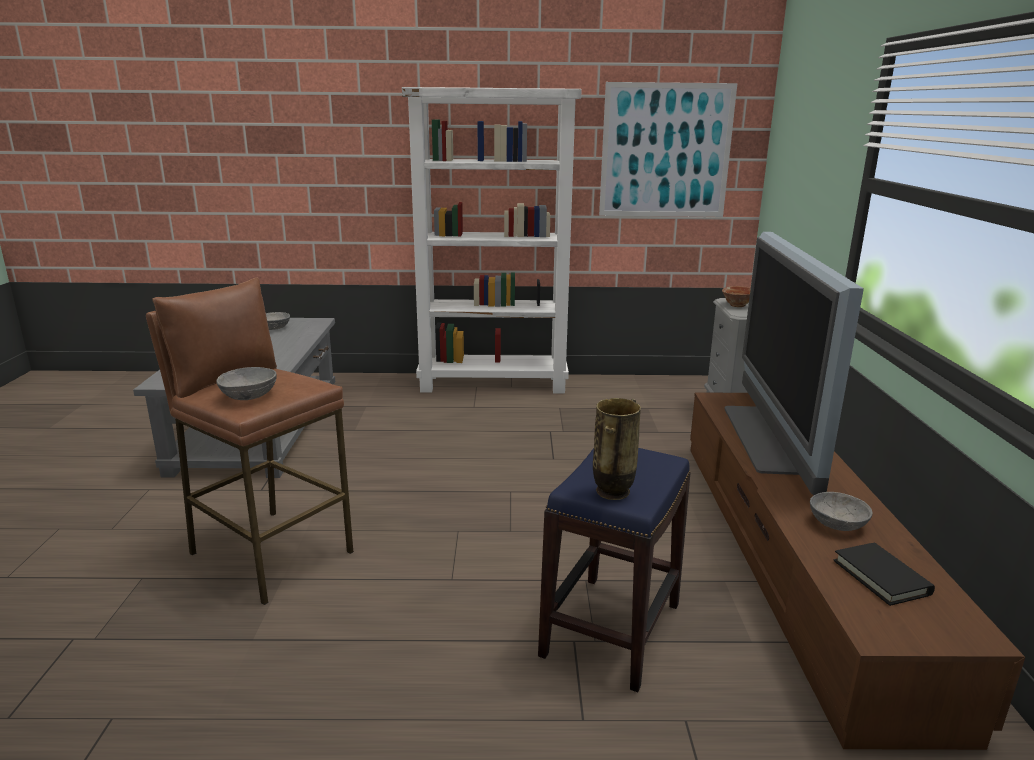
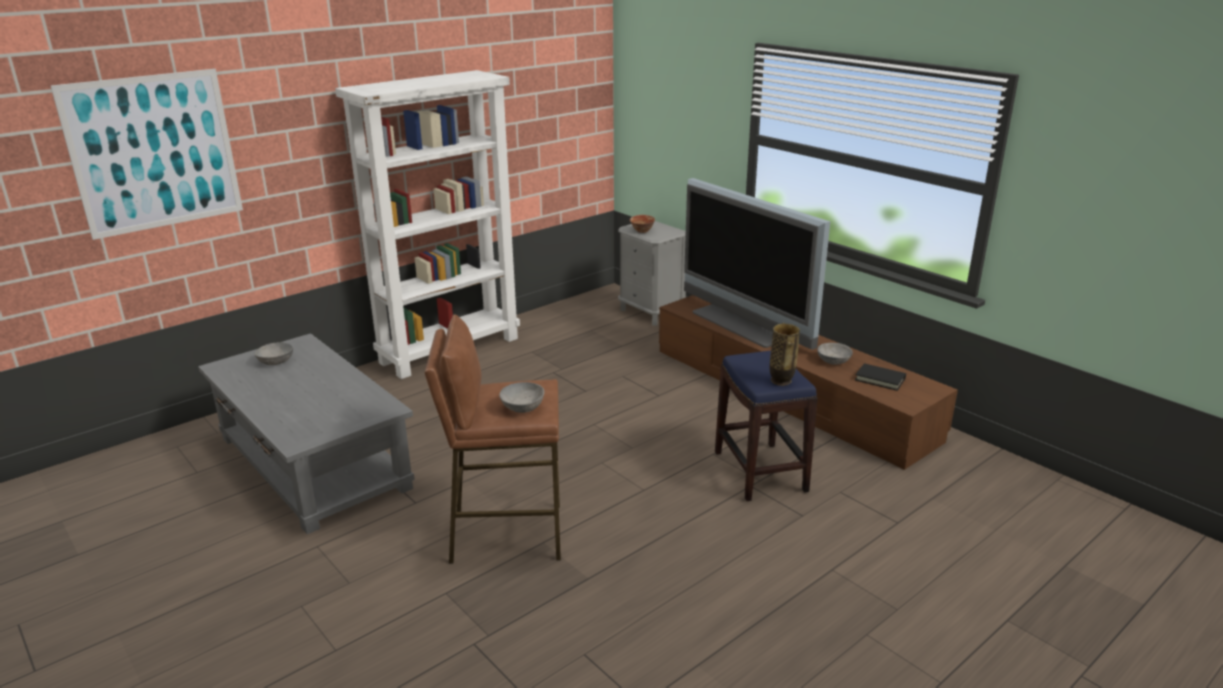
camera: 40 degrees left, 5 degrees up
(665, 151) = (547, 111): picture -> picture (154, 152)

